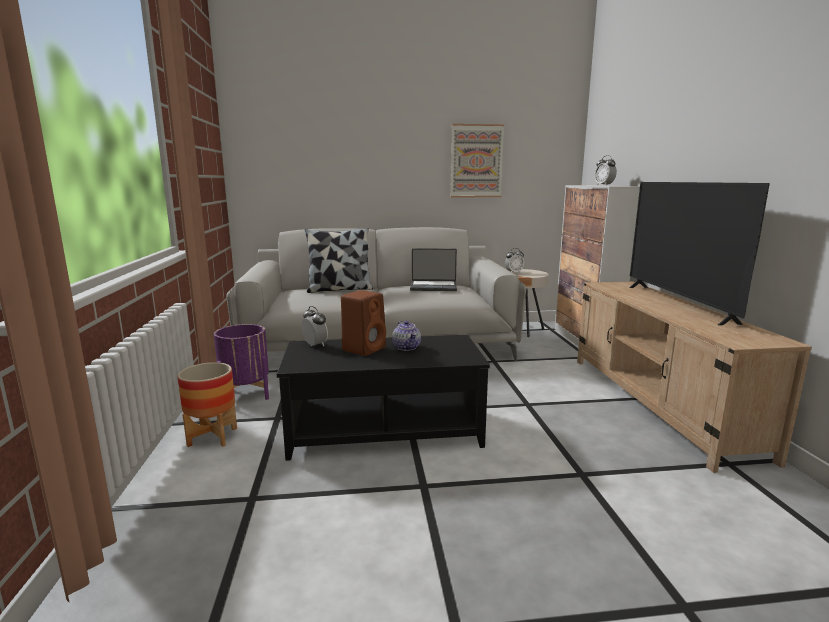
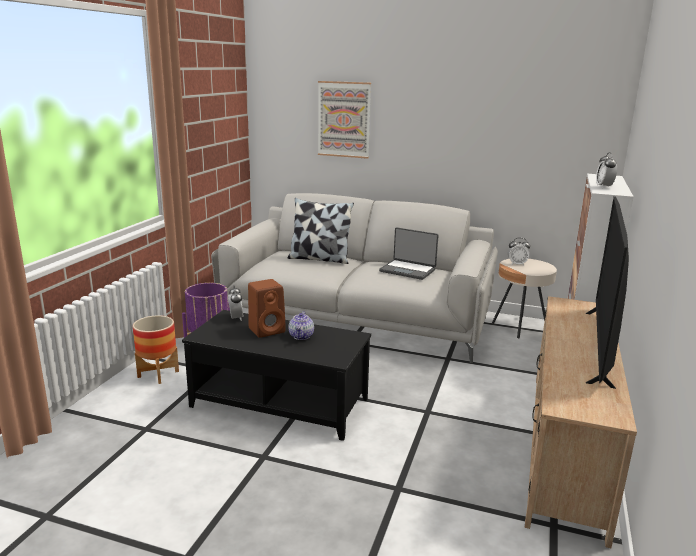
camera: 25 degrees right, 5 degrees up
(476, 161) = (492, 136): picture -> picture (344, 119)

